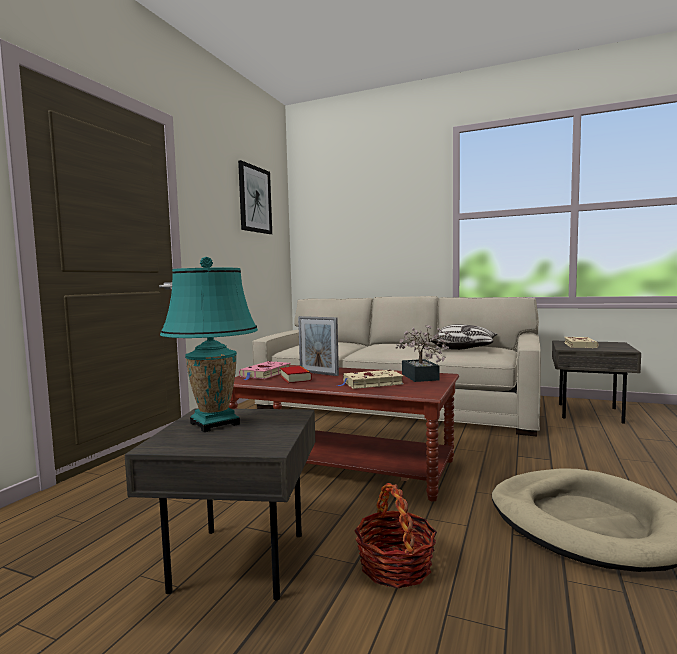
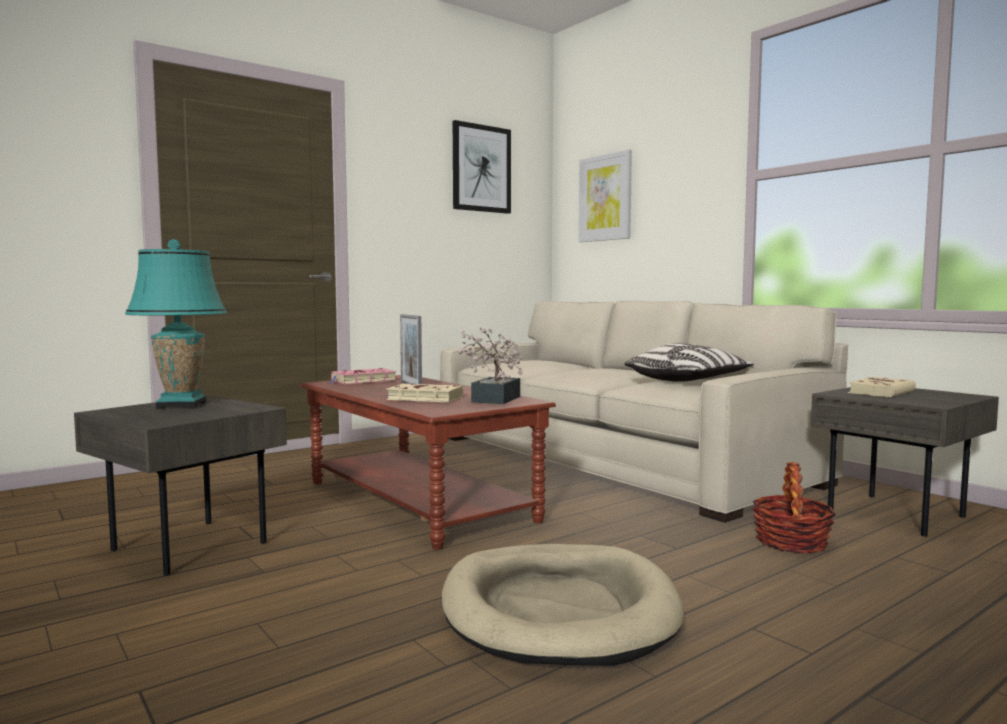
camera: 30 degrees right, 0 degrees up
(295, 378) = (372, 387): book -> none
(339, 225) = (605, 198): none -> picture
(395, 566) = (289, 583): basket -> basket (791, 542)

